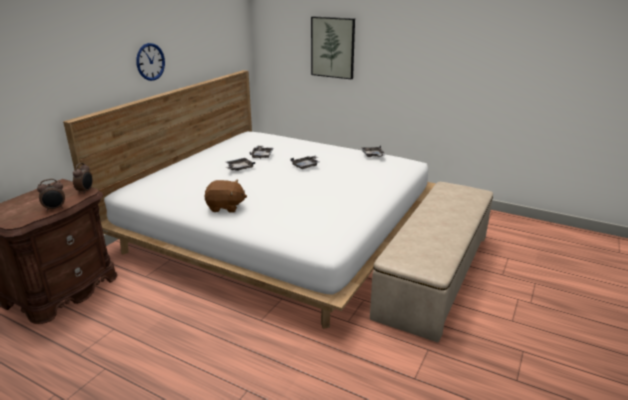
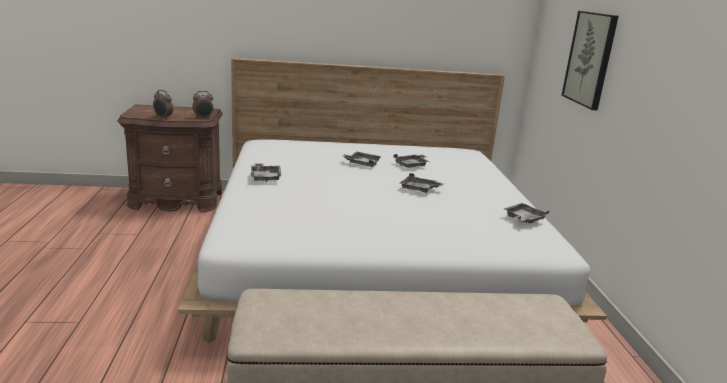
camera: 55 degrees right, 5 degrees down
(150, 62) = (352, 29): wall clock -> none
(225, 207) = (265, 177): brown plush toy -> grey tray

